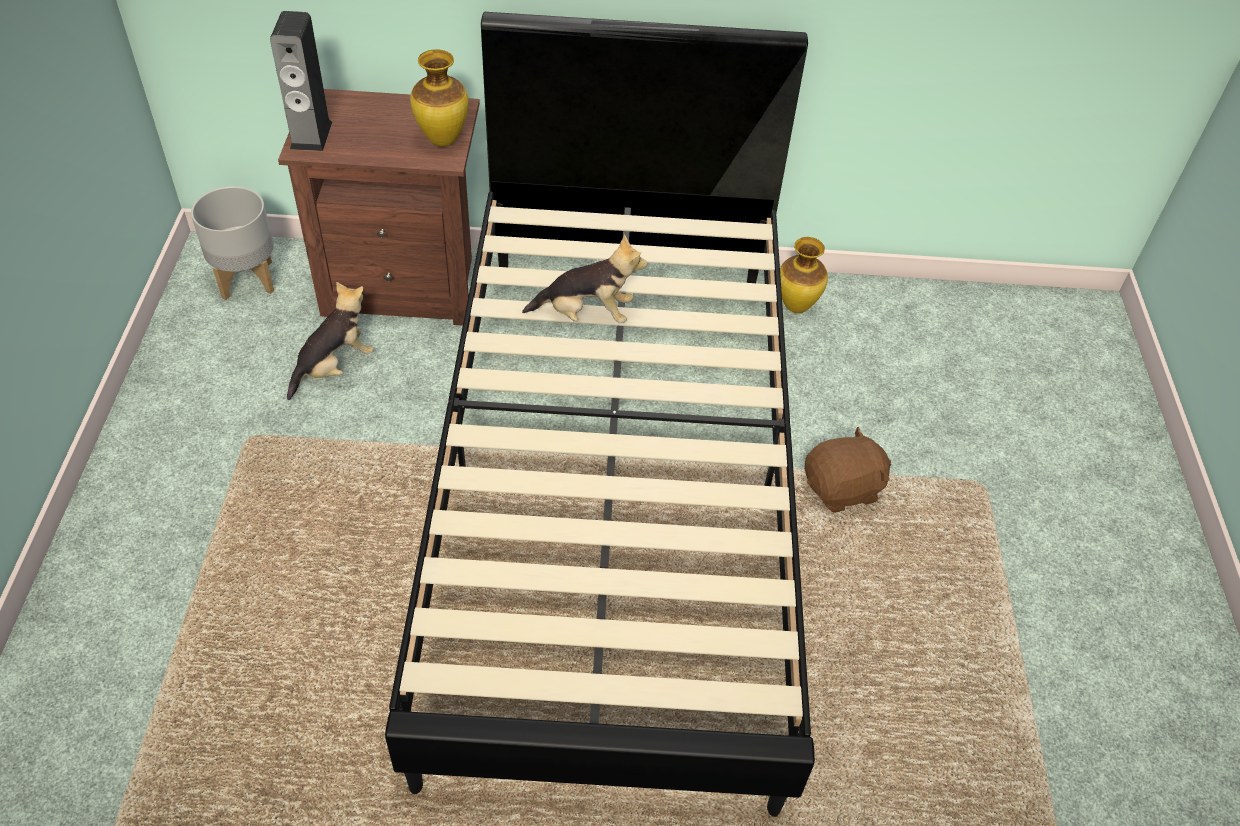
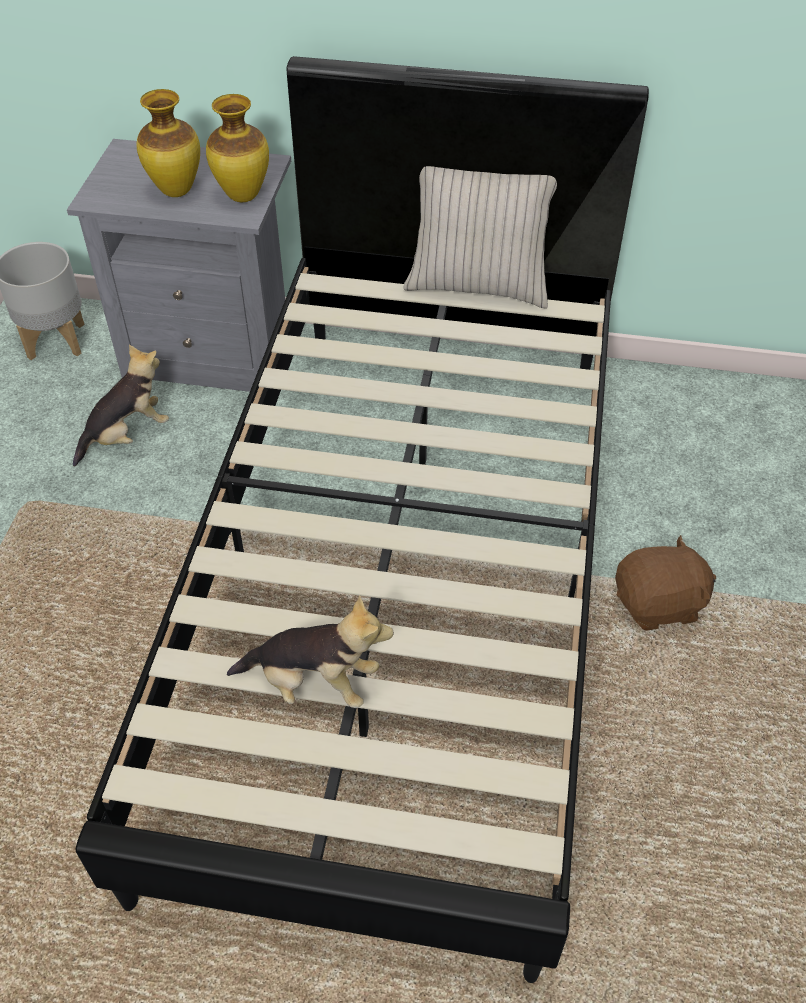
camera: 10 degrees right, 0 degrees up
(311, 135) = (106, 186): speaker -> none
(405, 286) = (215, 356): brown nightstand -> grey nightstand
(586, 314) = (384, 392): plush toy -> plush toy (314, 683)
(656, 210) = (478, 285): none -> beige pillow
(797, 307) = (632, 400): vase -> vase (177, 191)

